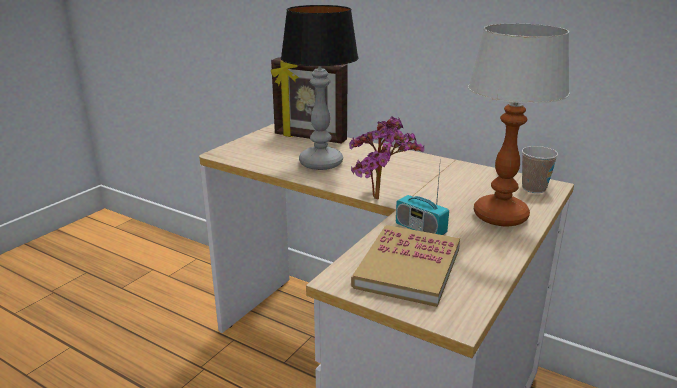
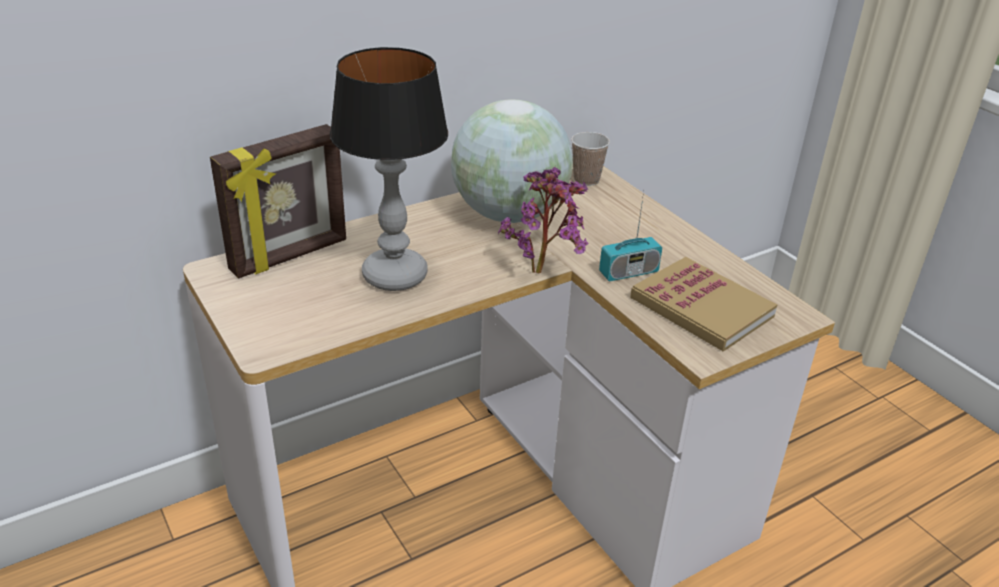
camera: 65 degrees left, 10 degrees up
(438, 175) = (509, 214): none -> globe
(501, 216) = (632, 220): table lamp -> none

